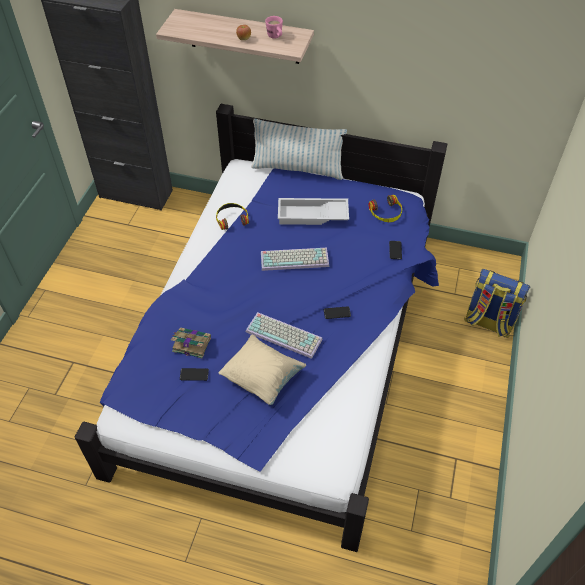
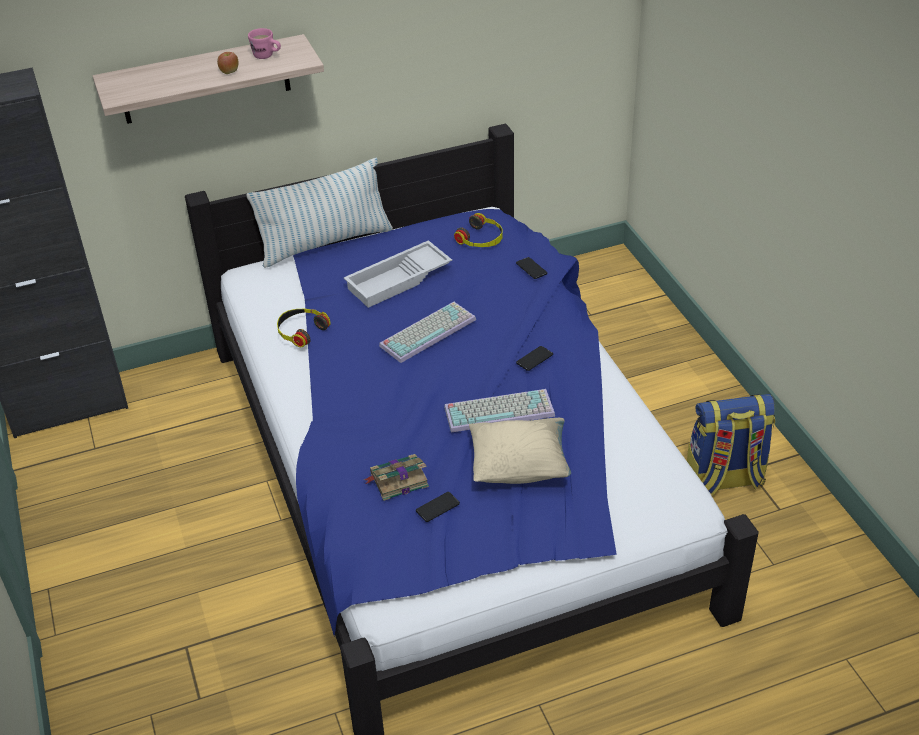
camera: 35 degrees left, 10 degrees down
(488, 322) = (653, 324): backpack -> backpack (724, 479)

